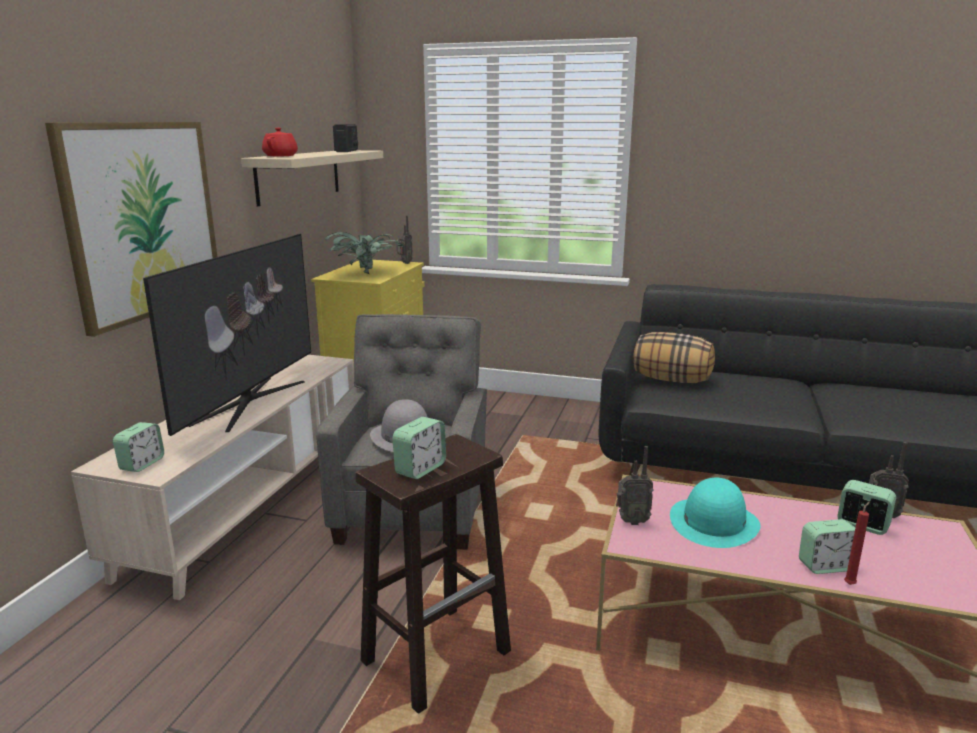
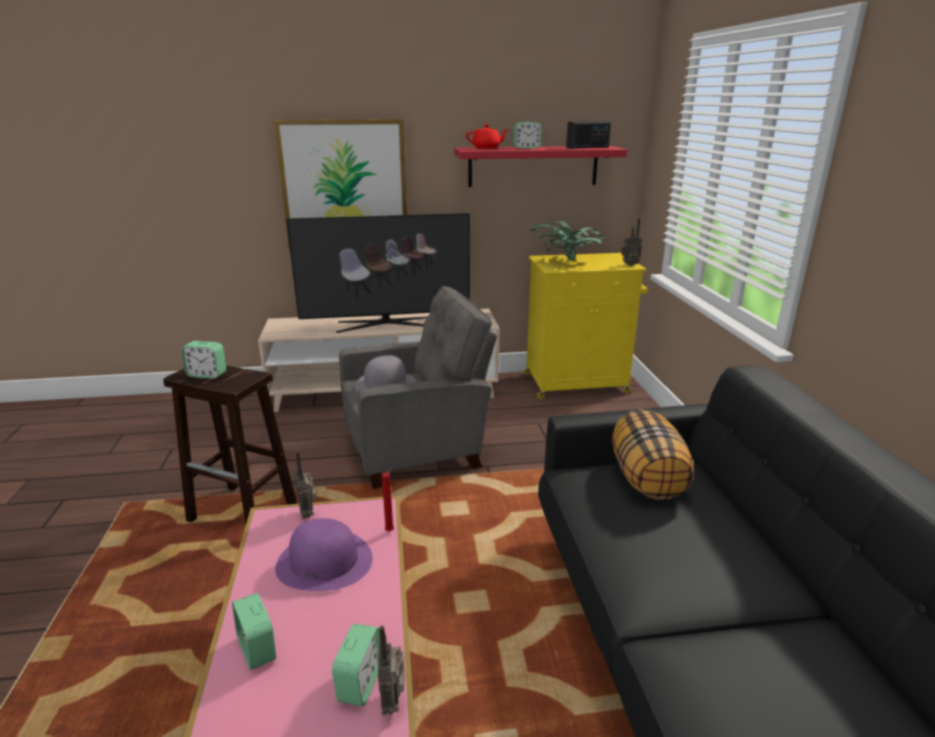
camera: 65 degrees right, 5 degrees up
(142, 464) = (282, 328): alarm clock -> alarm clock (526, 148)
(299, 176) = (533, 166): beige shelf -> red shelf
(713, 522) = (325, 561): turquoise hat -> purple hat
(850, 584) = (224, 669): red candle -> red candle (390, 532)

